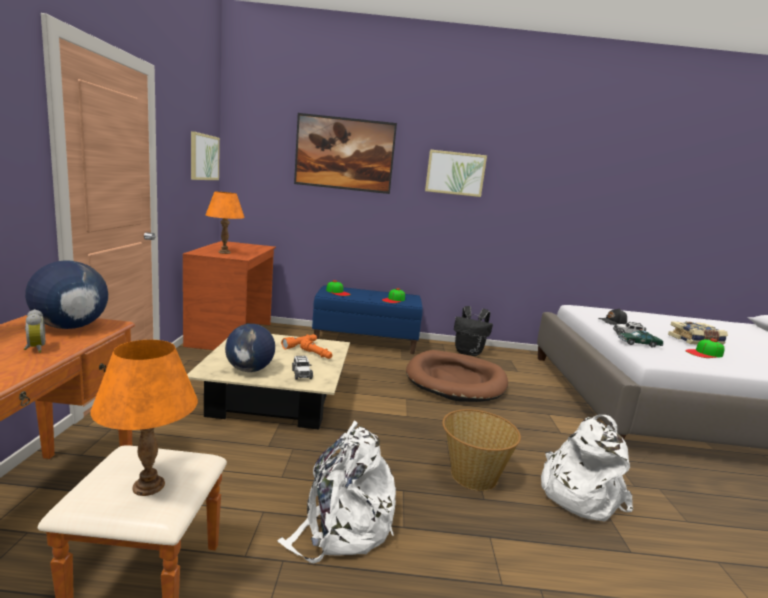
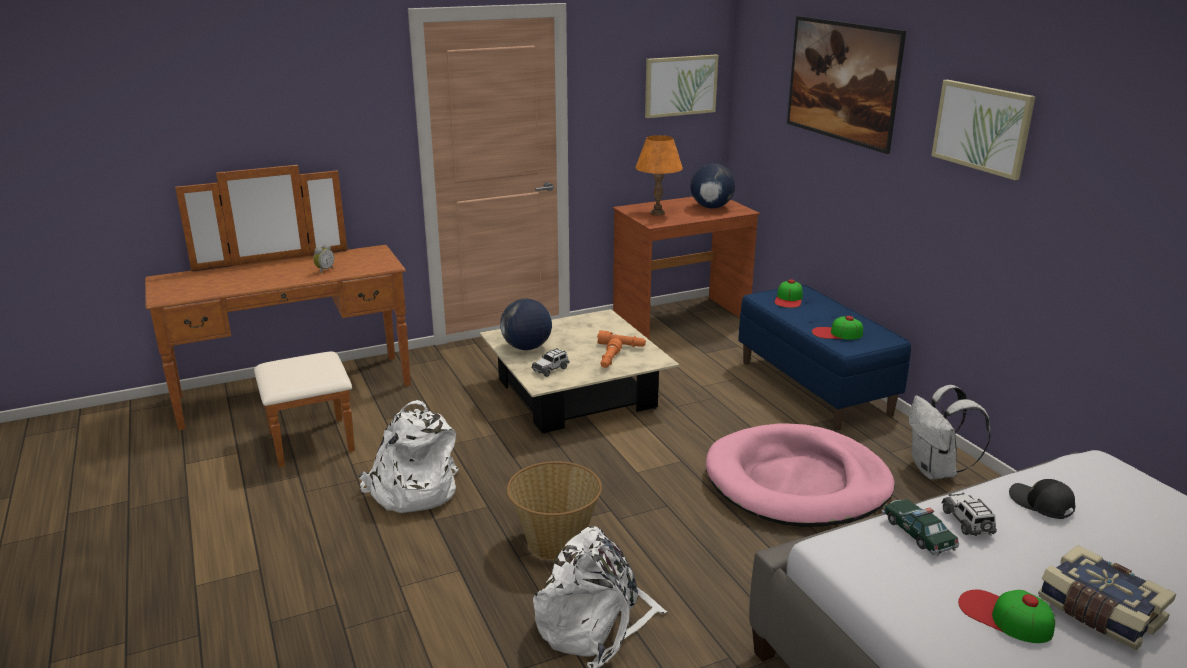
camera: 65 degrees right, 10 degrees up
(70, 327) = (369, 261): globe -> globe (711, 207)
(149, 486) = (291, 373): orange table lamp -> none
(456, 380) = (797, 482): brown dog bed -> pink dog bed
(469, 352) = (936, 471): black backpack -> white backpack

